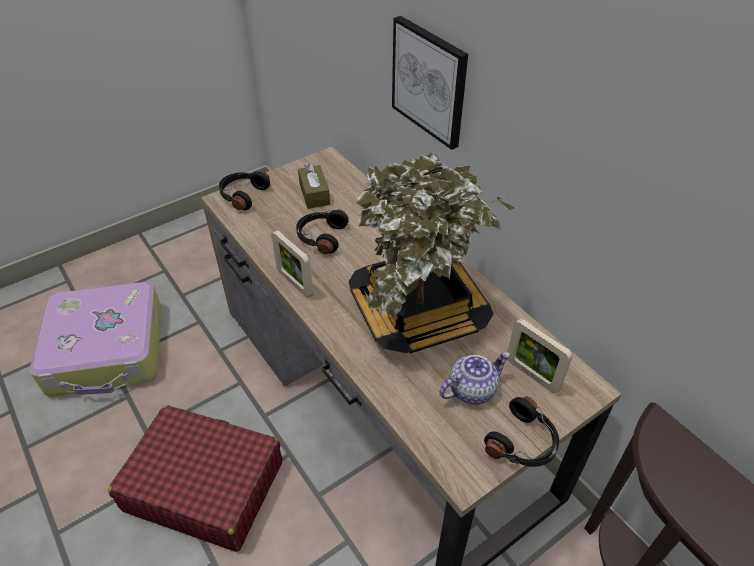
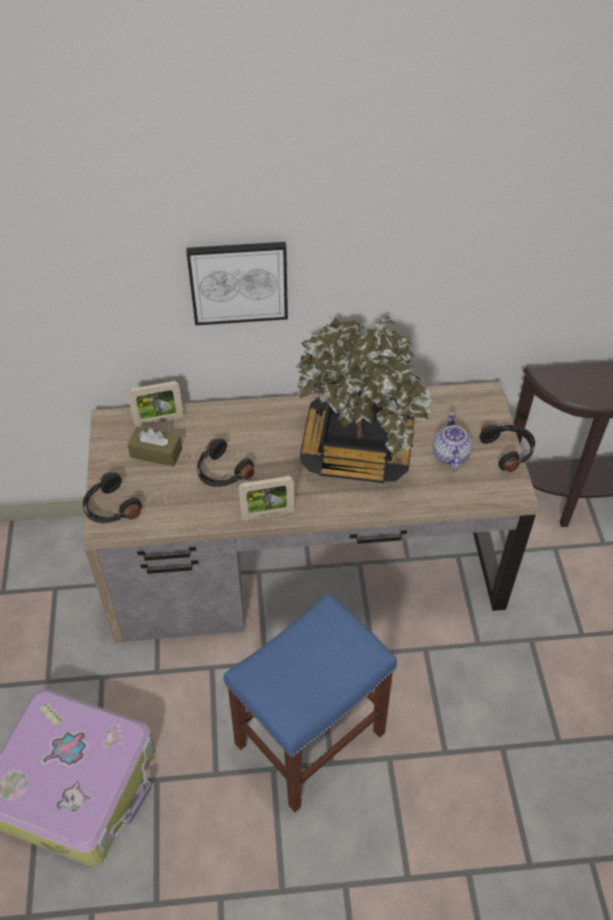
camera: 60 degrees left, 5 degrees up
(204, 485) = (309, 740): red suitcase -> blue stool
(532, 375) = (458, 416): picture frame -> picture frame (159, 420)

